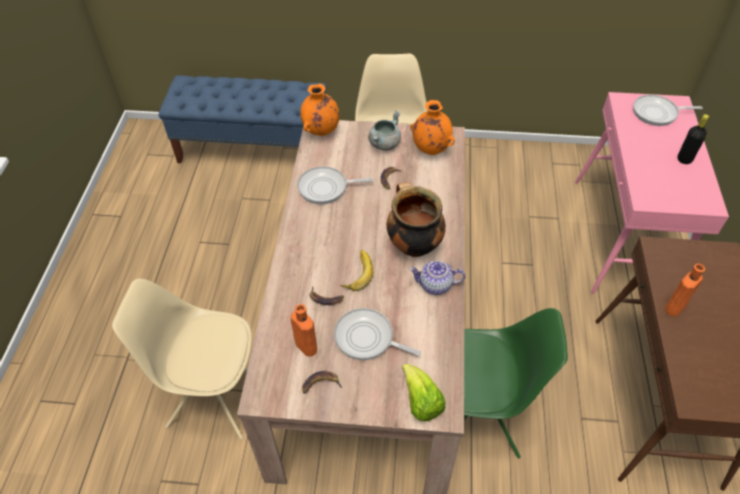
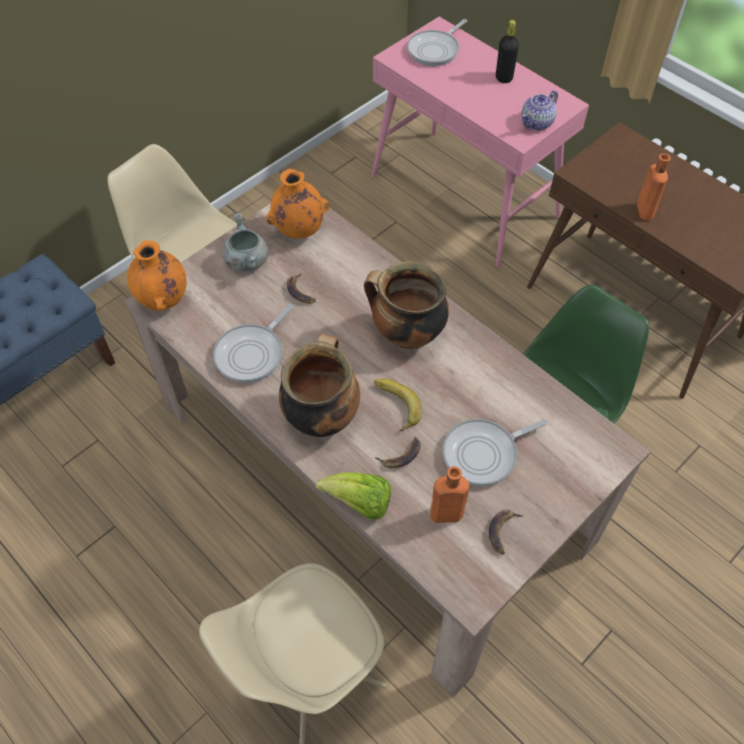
camera: 50 degrees left, 5 degrees up
(315, 244) = (321, 416): none -> cooking pot
(421, 402) = (592, 460): lettuce -> lettuce (359, 503)
(436, 285) = (472, 353): teapot -> teapot (537, 122)

